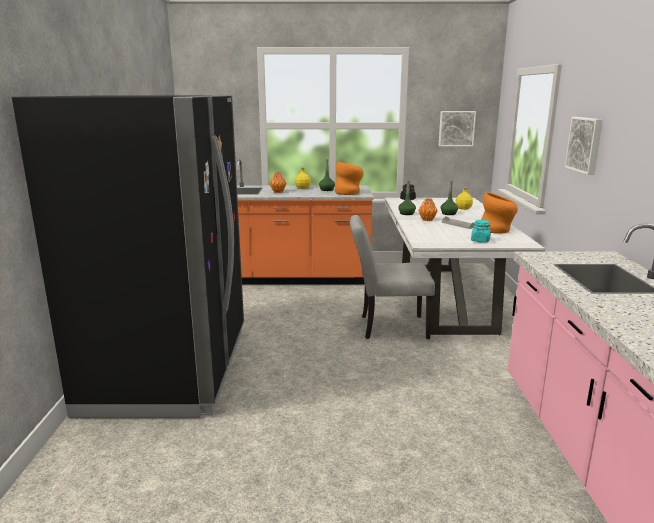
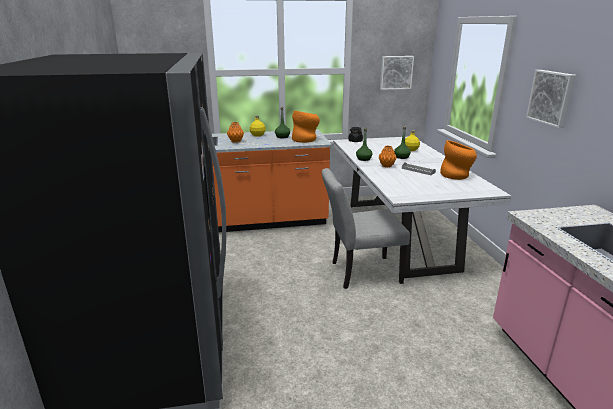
camera: 10 degrees left, 5 degrees up
(480, 241) = (449, 190): turquoise jar -> none

